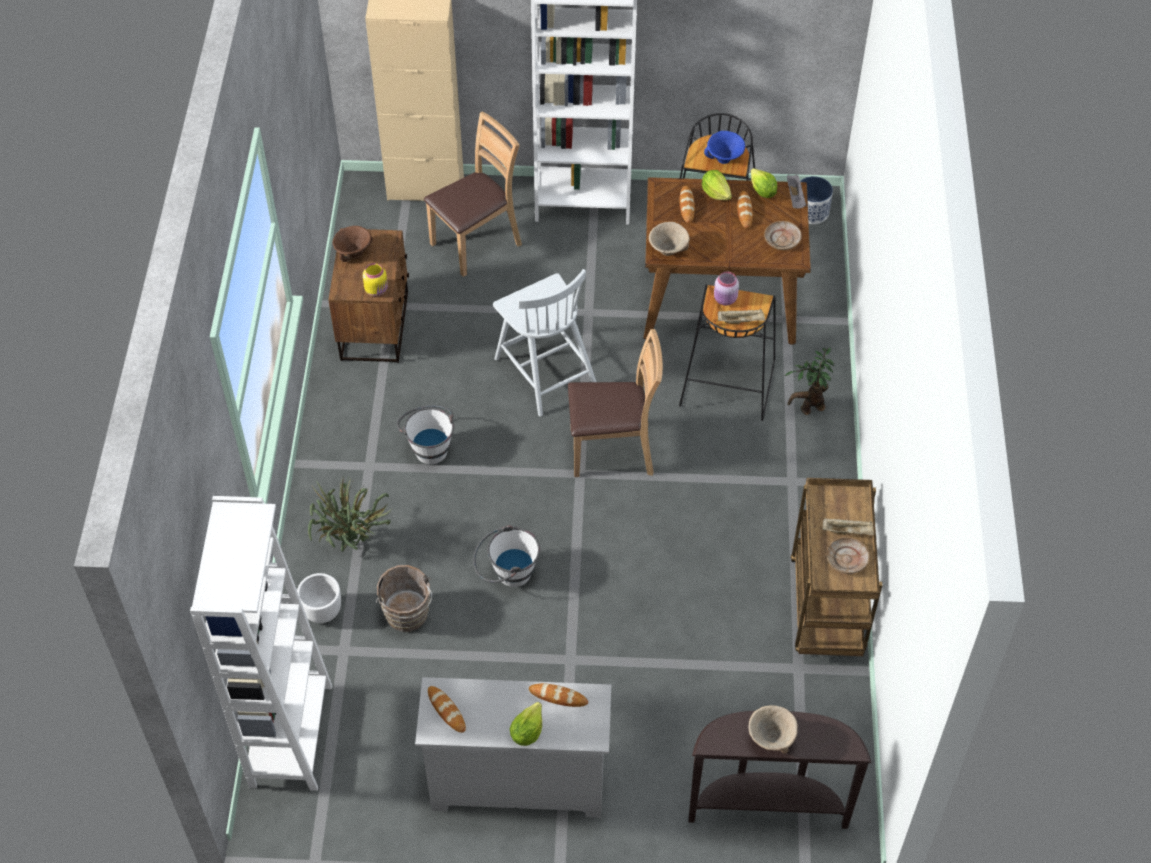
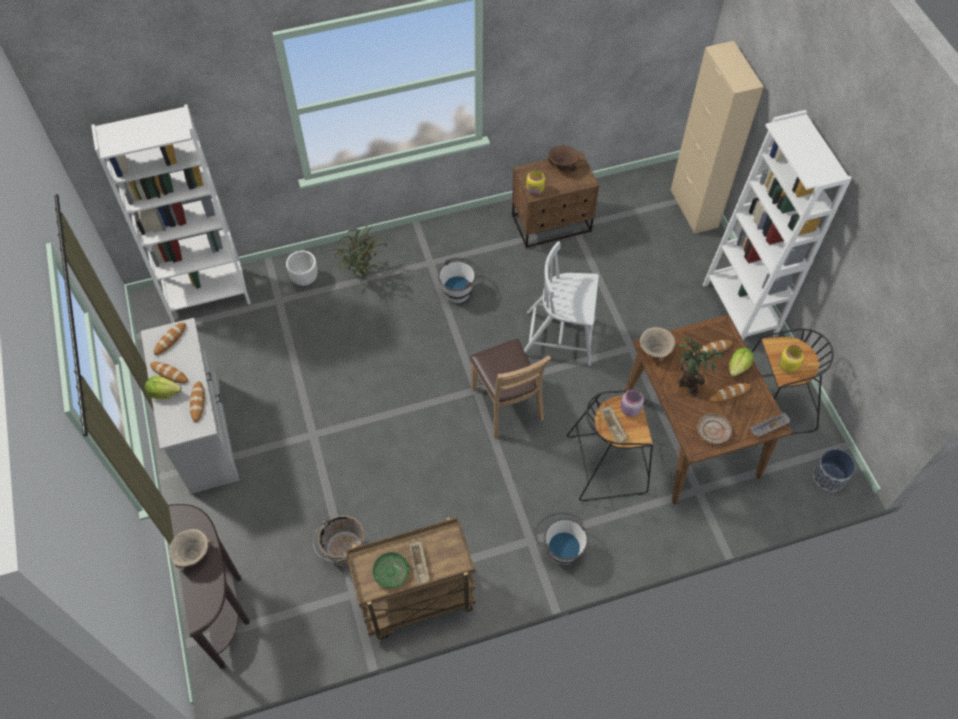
camera: 70 degrees right, 5 degrees up
(407, 617) = (316, 326): brown bucket -> brown bucket (342, 552)
(476, 243) = (660, 256): brown chair -> none
(500, 721) = (169, 373): none -> bread
(506, 574) = (370, 372): white bucket -> white bucket (559, 546)
(545, 371) = (560, 338): white chair -> white chair turned 60 degrees clockwise
(725, 160) = (786, 365): blue bowl -> yellow jar
(762, 191) = (760, 401): lettuce -> none
(808, 408) = (611, 533): potted plant -> potted plant (686, 385)
(847, 559) = (391, 572): beige plate -> green plate

